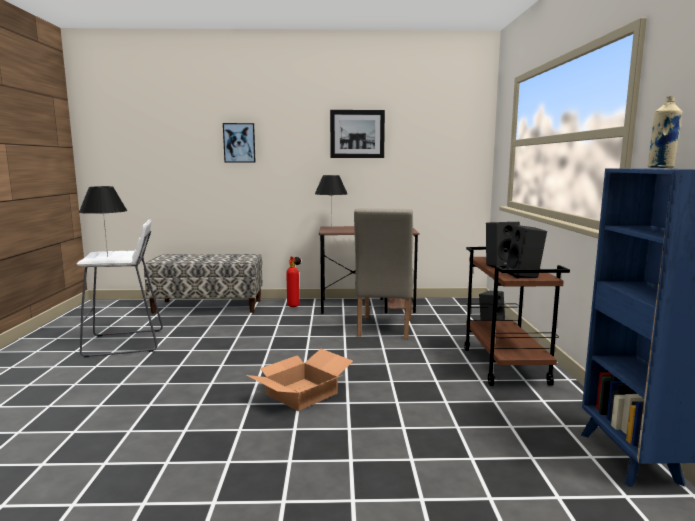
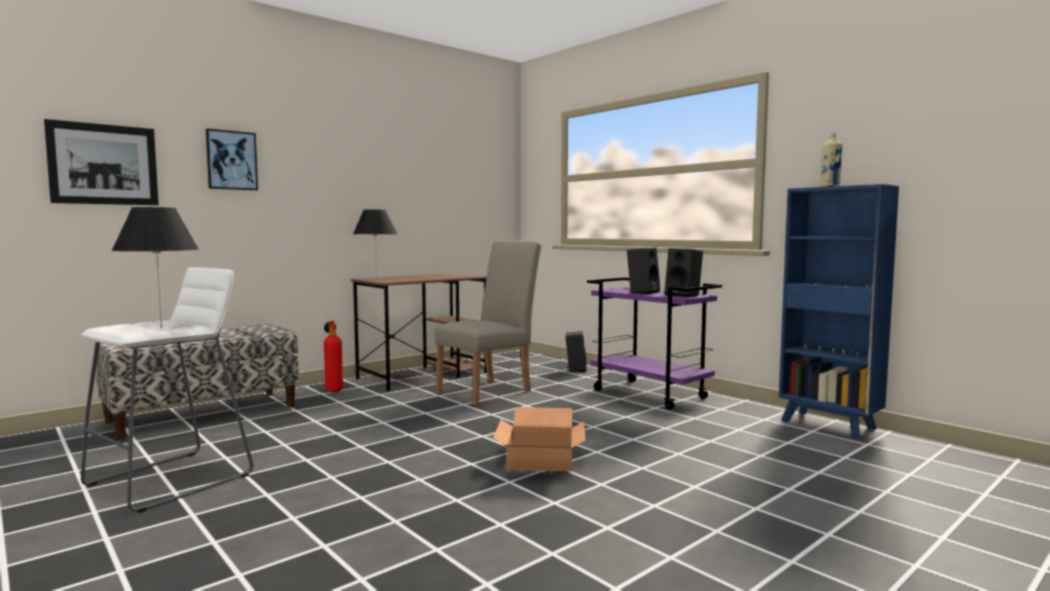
camera: 40 degrees left, 5 degrees down
(357, 134) = (388, 160): picture -> picture (104, 164)
(383, 329) = (490, 391): beige chair -> beige chair turned 105 degrees counterclockwise
(505, 366) = (650, 394): brown cart -> purple cart

